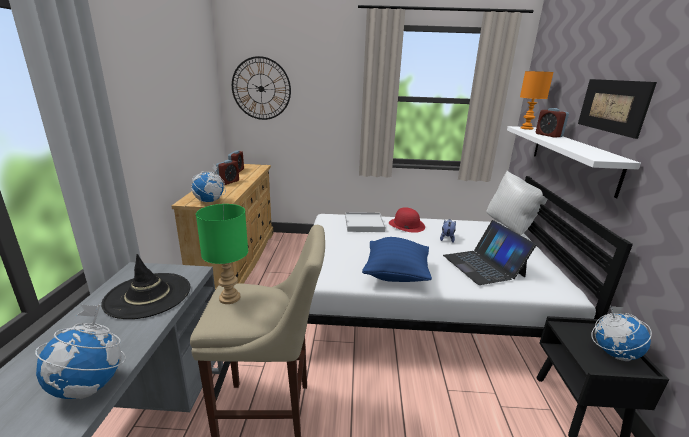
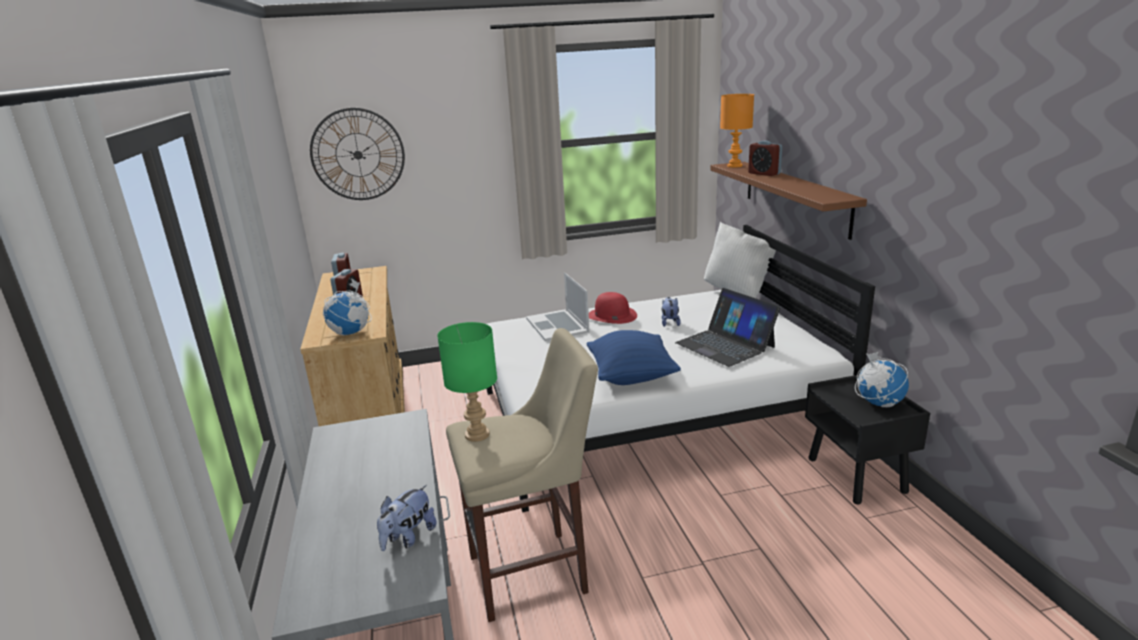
camera: 15 degrees left, 0 degrees up
(90, 385) = (408, 538): globe -> plush toy
(148, 295) = (379, 453): black hat -> none
(364, 224) = (557, 325): white tray -> laptop
(572, 157) = (795, 197): white shelf -> brown shelf
(612, 106) = (828, 137): picture -> none

